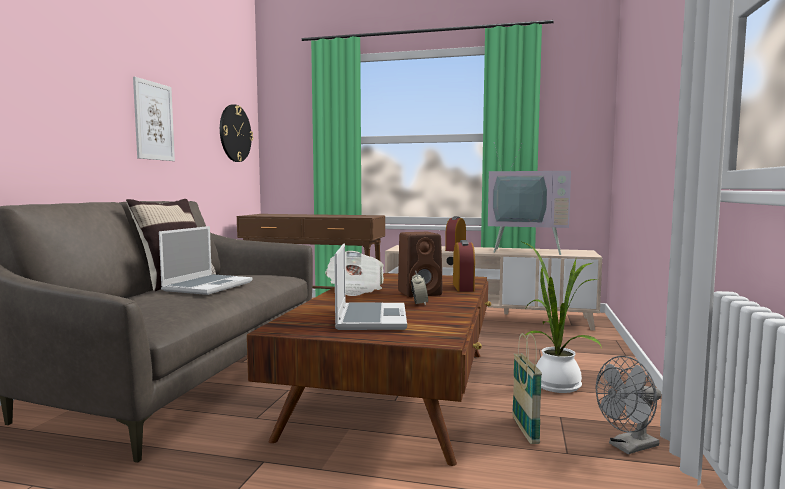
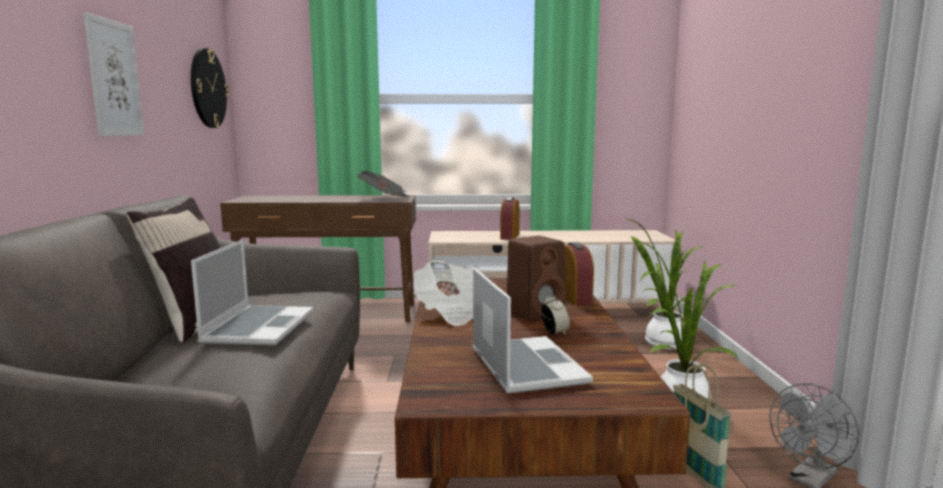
camera: 15 degrees left, 5 degrees up
(356, 216) = (385, 199): none -> newspaper
(527, 251) = (591, 235): television -> none
(575, 344) = (661, 342): none -> potted plant

